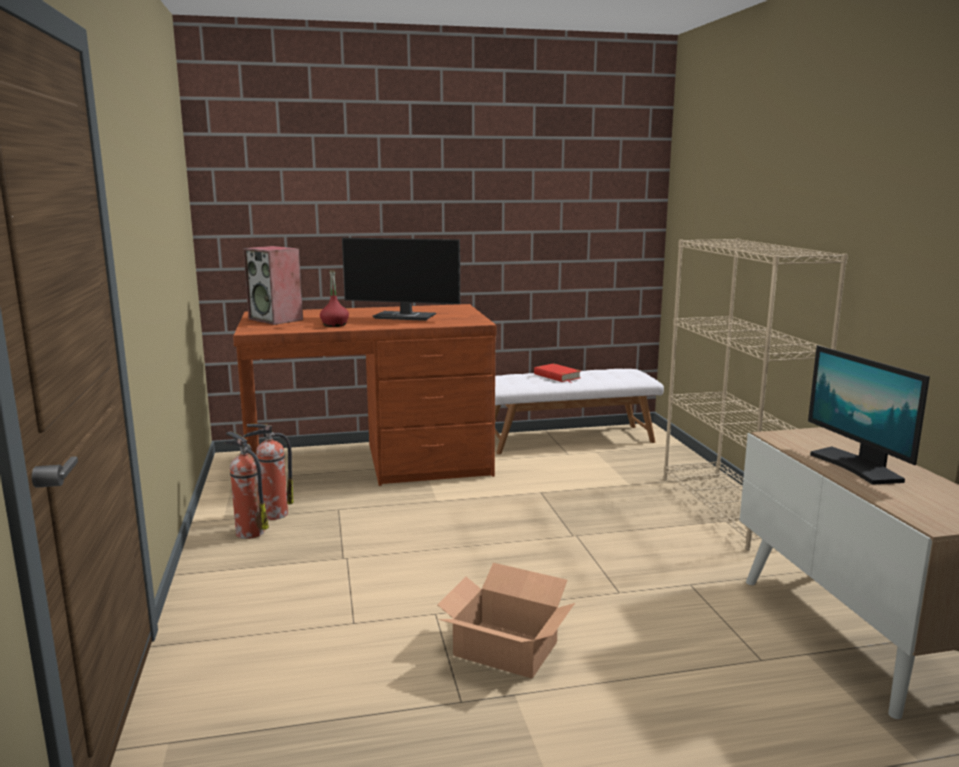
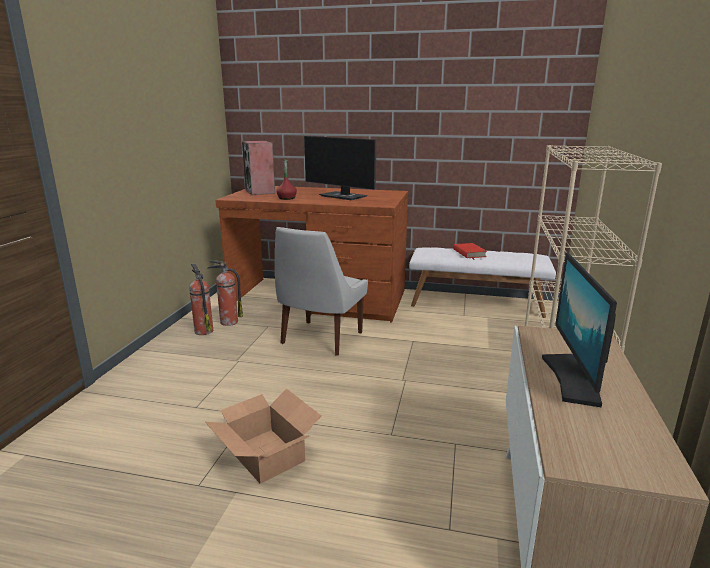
camera: 25 degrees right, 5 degrees up
(426, 511) = (320, 339): none -> white chair

